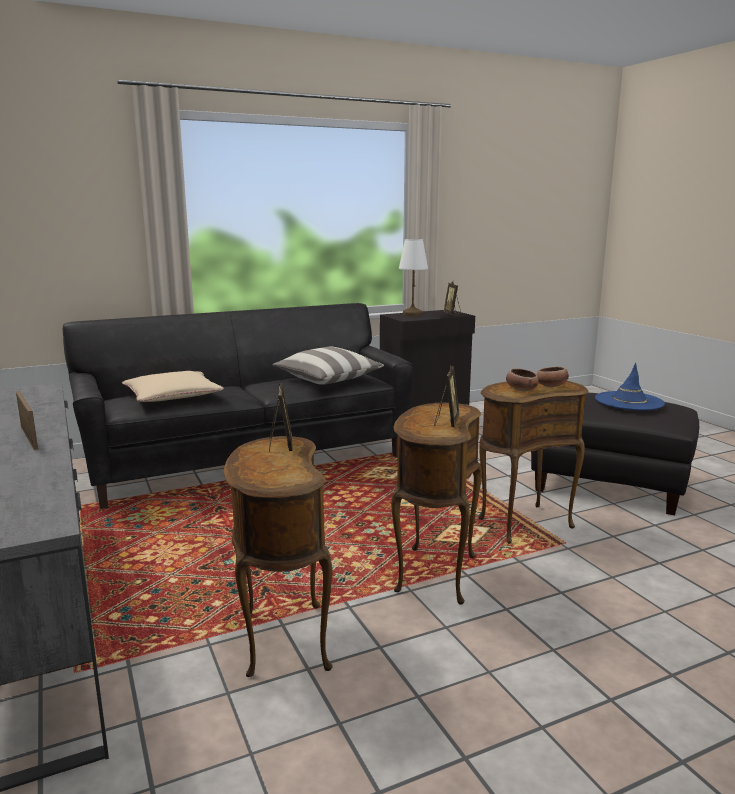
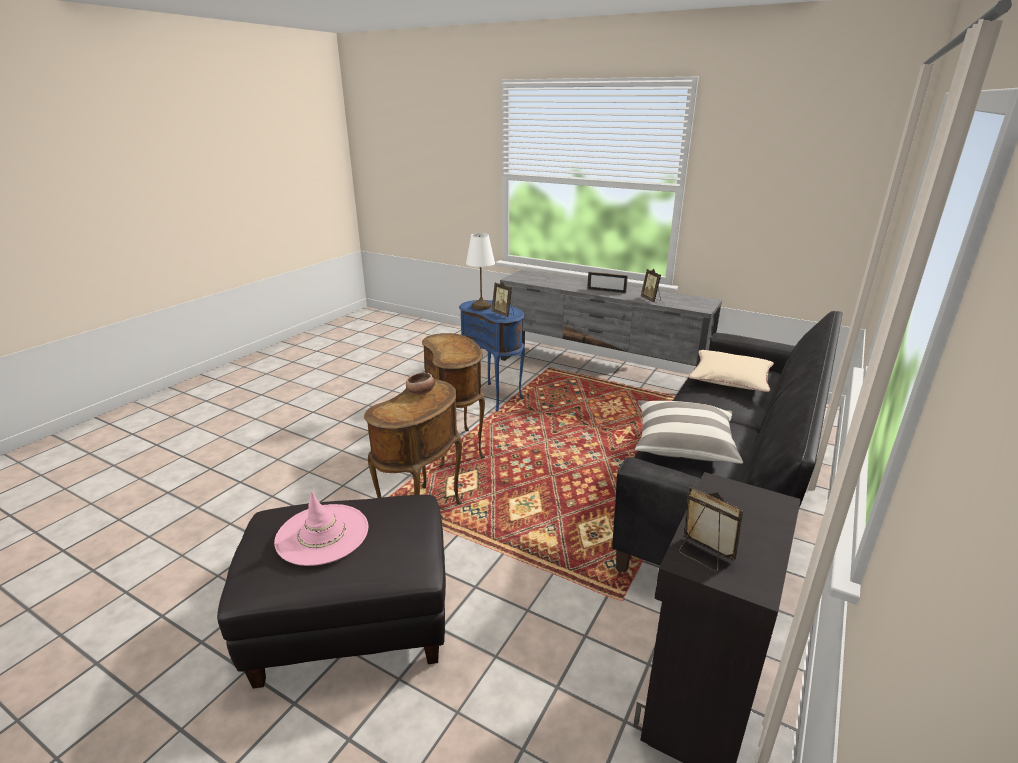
camera: 145 degrees right, 10 degrees up
(281, 640) = (494, 396): brown side table -> blue side table
(412, 314) = (755, 519): white table lamp -> white table lamp (481, 306)
(446, 422) = (443, 345): picture frame -> picture frame (651, 300)
(551, 386) = (398, 407): bowl -> none
(629, 401) = (322, 534): blue hat -> pink hat

